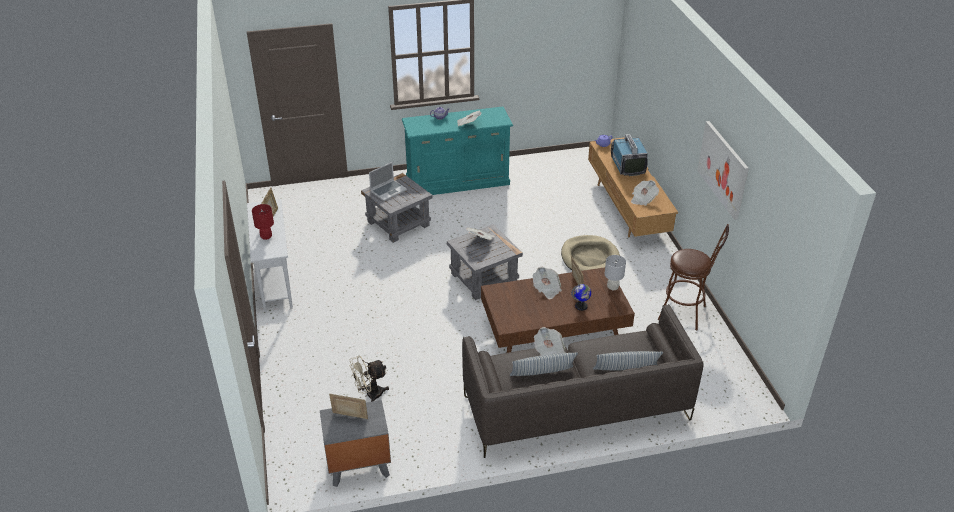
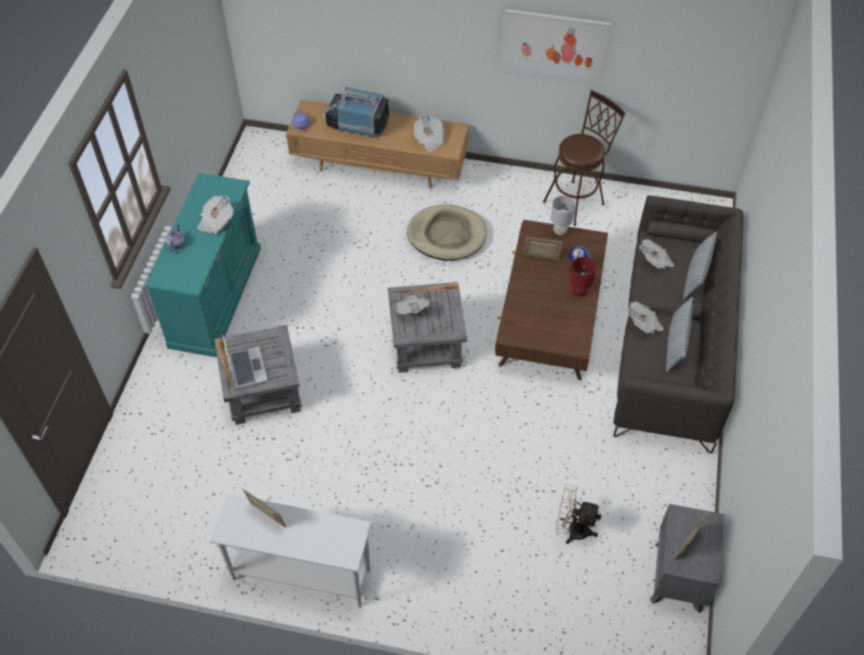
camera: 65 degrees left, 15 degrees up
(266, 237) = (312, 536): red table lamp -> red table lamp (578, 293)
(370, 395) = (572, 529): beige fan -> beige fan turned 105 degrees clockwise
(546, 289) = (533, 287): newspaper -> newspaper (655, 261)

